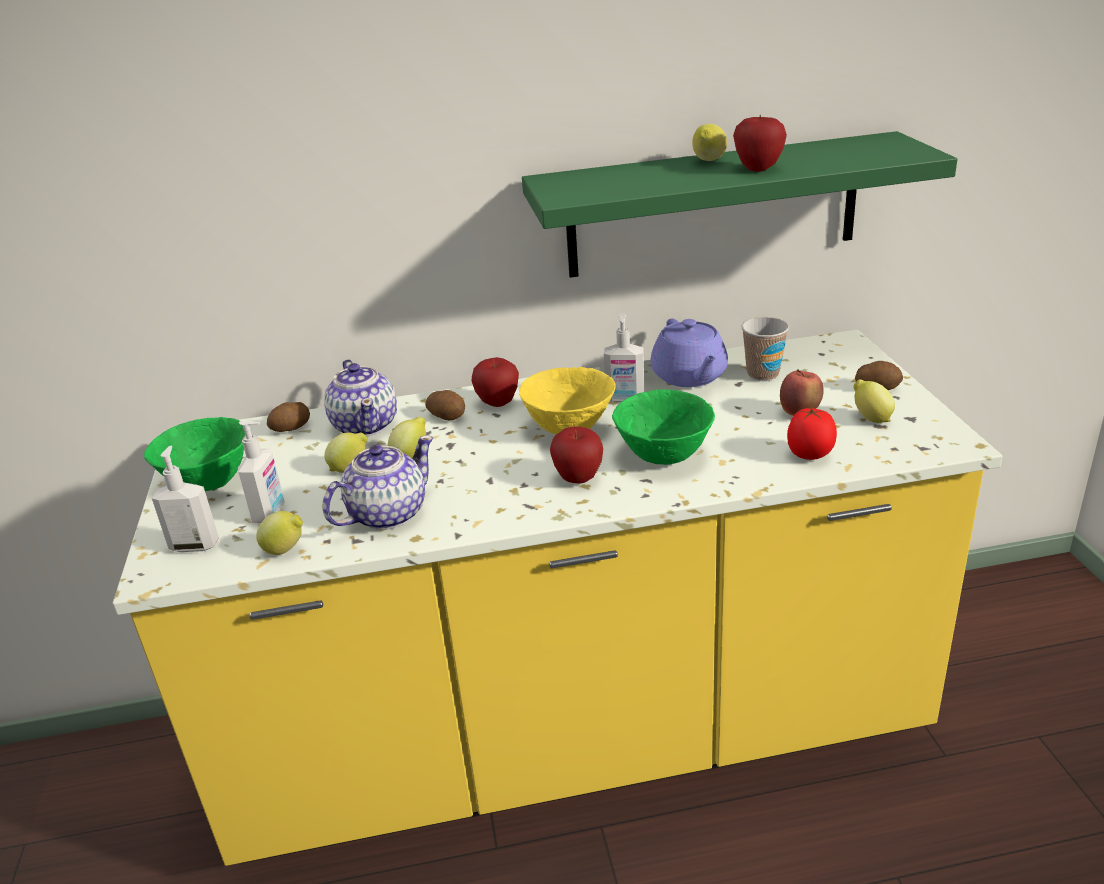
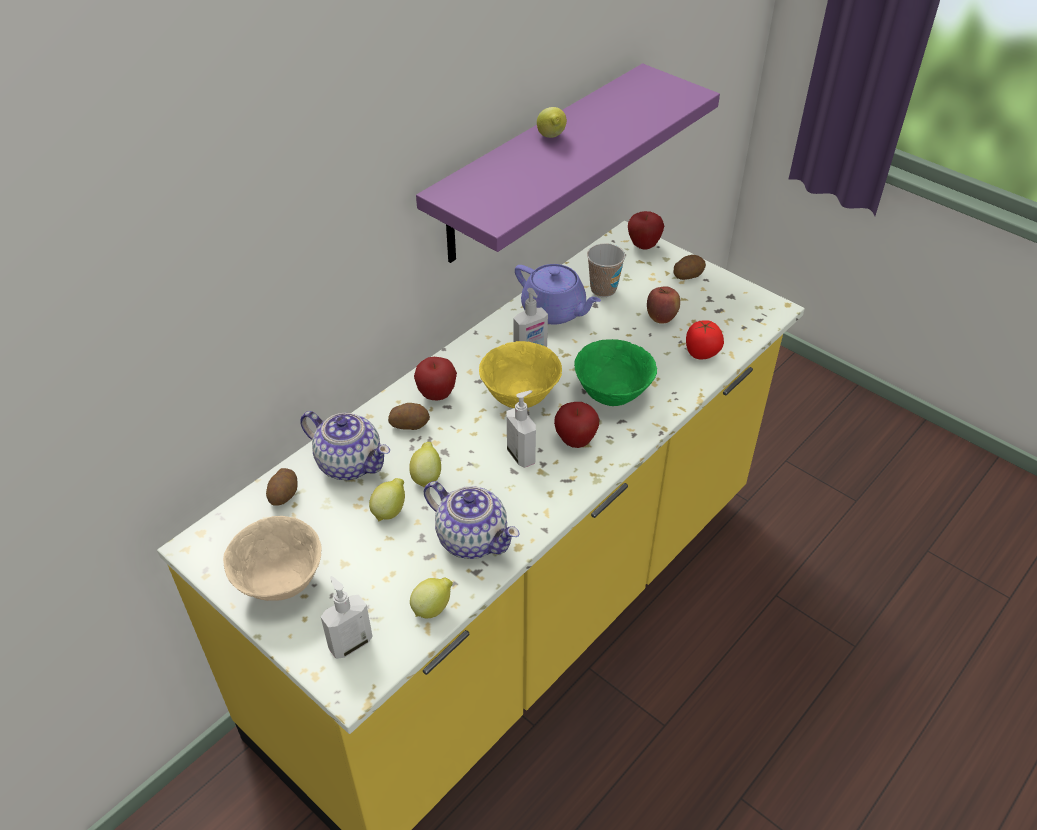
camera: 40 degrees left, 15 degrees up
(208, 483) = (280, 583): green bowl -> beige bowl
(270, 513) = (375, 583): soap dispenser -> soap dispenser (522, 455)
(386, 514) = (471, 538): teapot -> teapot turned 120 degrees clockwise
(713, 206) = (538, 164): green shelf -> purple shelf
(758, 169) = (601, 139): apple -> apple (643, 245)
(870, 418) = (708, 306): lemon -> none

